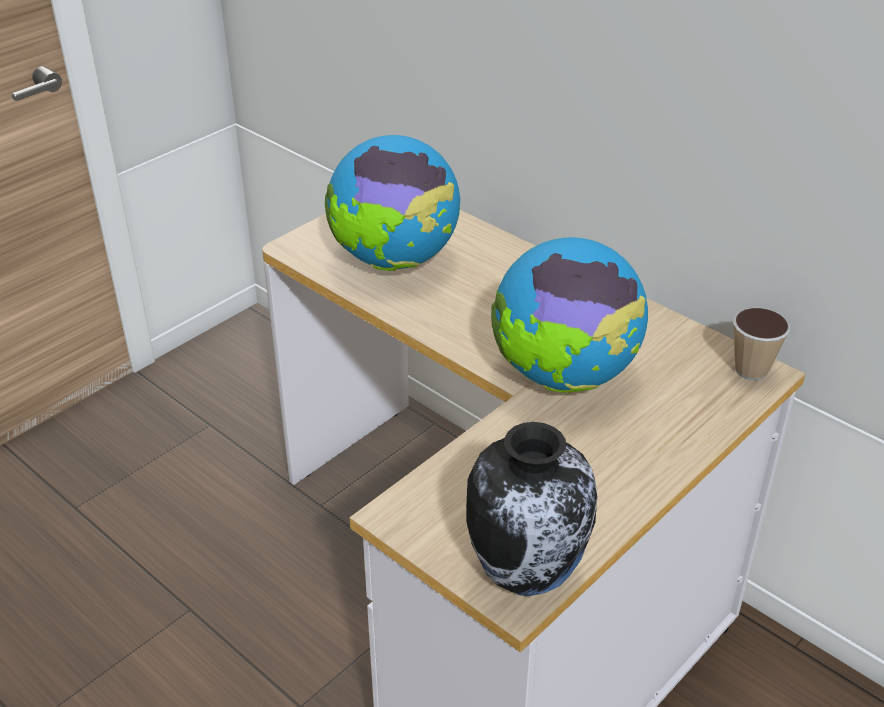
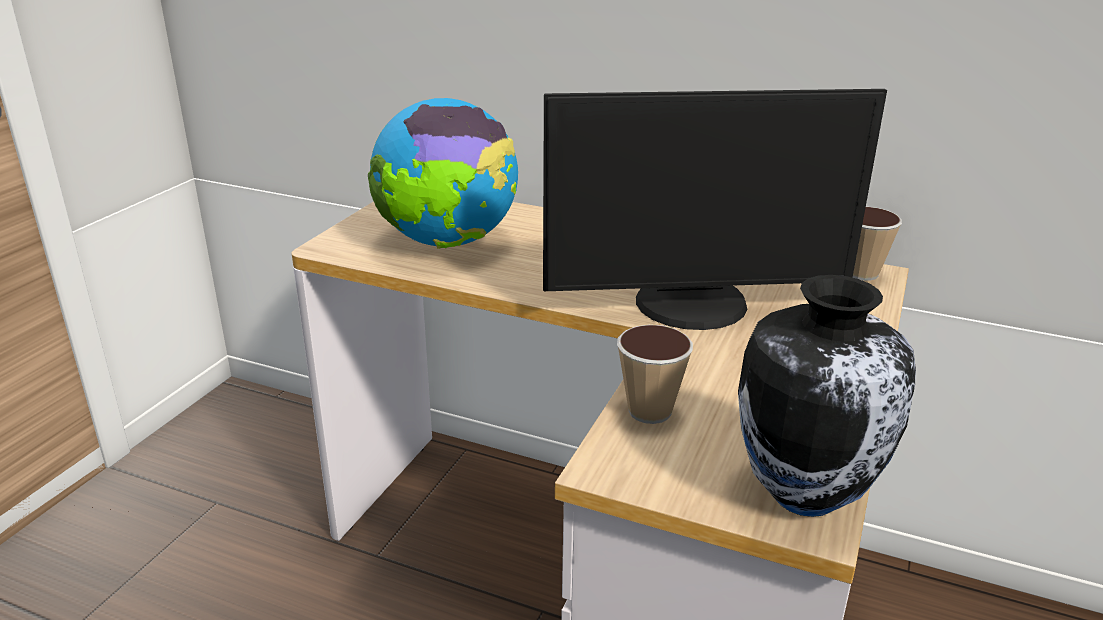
camera: 20 degrees left, 10 degrees down
(457, 473) = (649, 411): none -> cup
(564, 375) = (692, 306): globe -> monitor

